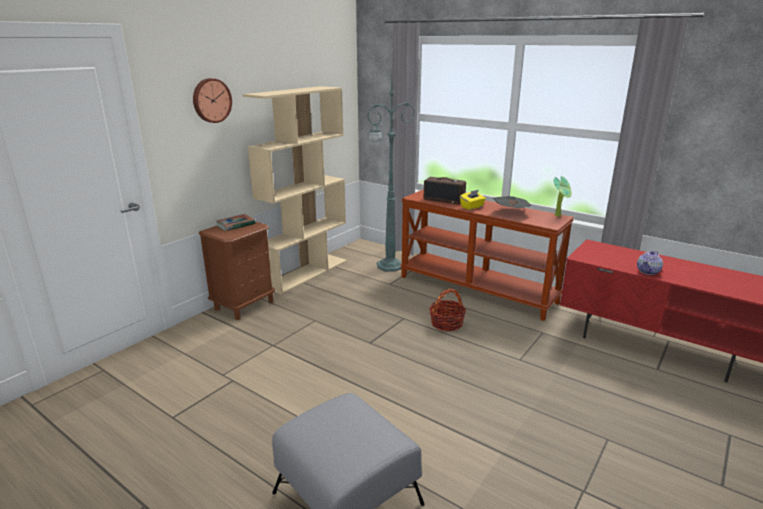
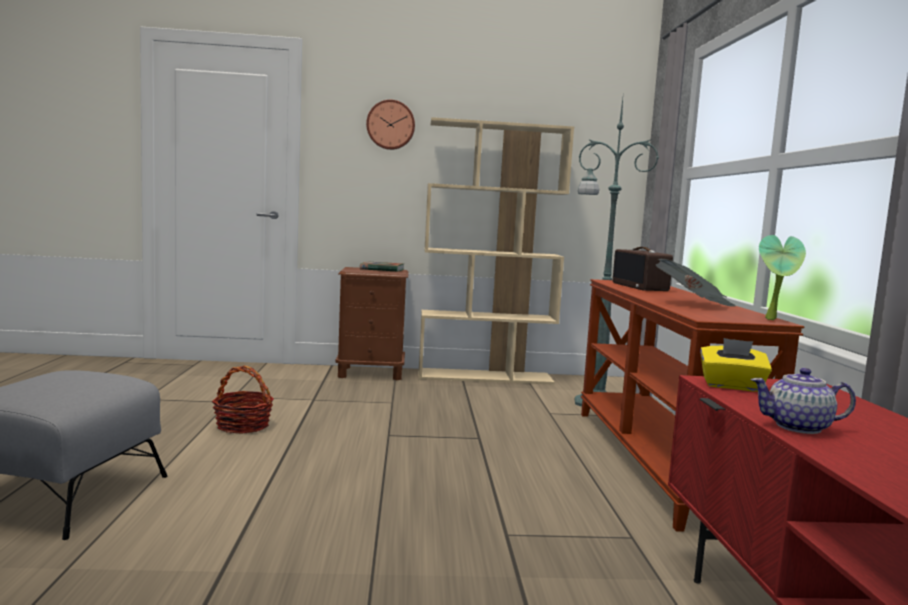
camera: 50 degrees right, 15 degrees down
(446, 323) = (515, 463): basket -> basket (243, 426)
(472, 207) = (653, 294): yellow tissue box -> yellow tissue box (732, 386)

